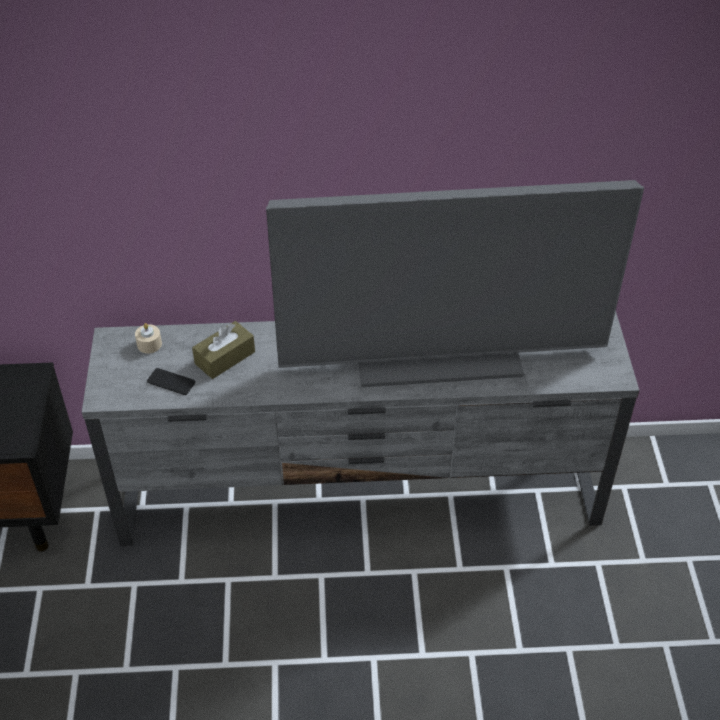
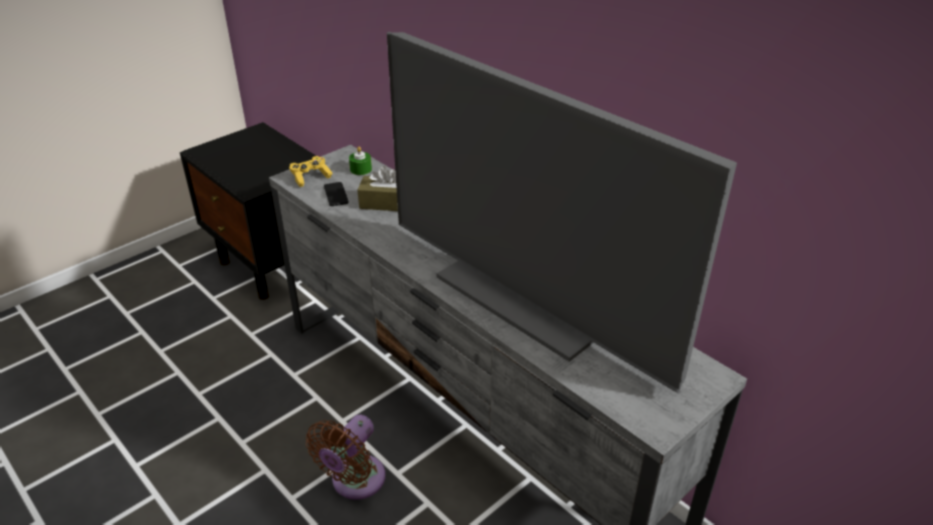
camera: 50 degrees right, 10 degrees down
(120, 383) = (310, 177): none -> yellow game controller
(149, 344) = (361, 169): beige candle -> green candle
(349, 606) = (354, 482): none -> brown fan

